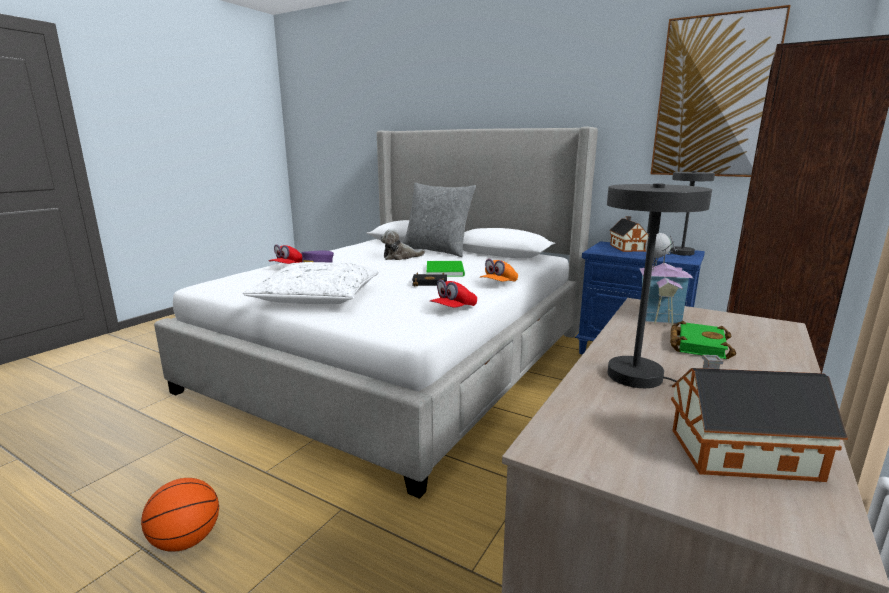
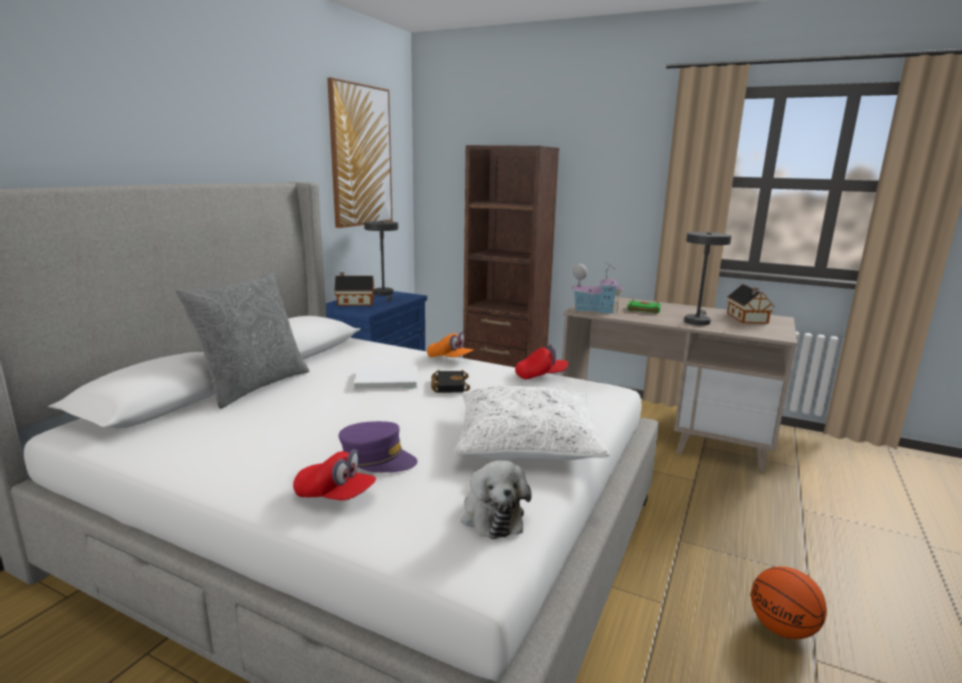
camera: 95 degrees left, 0 degrees up
(400, 257) = (288, 408): plush toy -> plush toy (491, 515)
(446, 270) = (385, 379): green book -> white book
(453, 309) = (541, 376): red cap -> red cap turned 45 degrees counterclockwise

